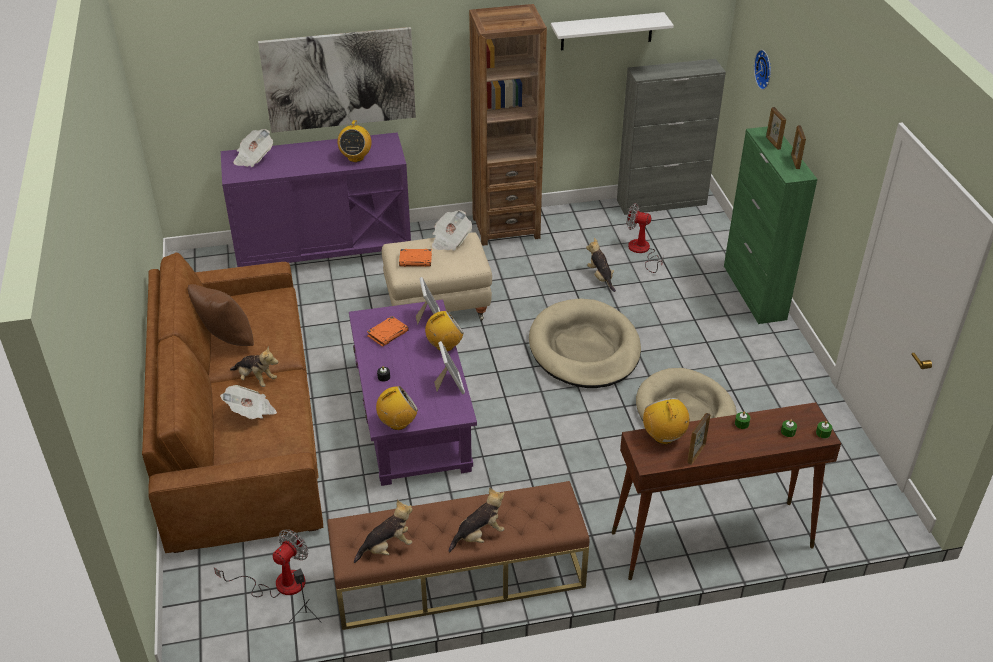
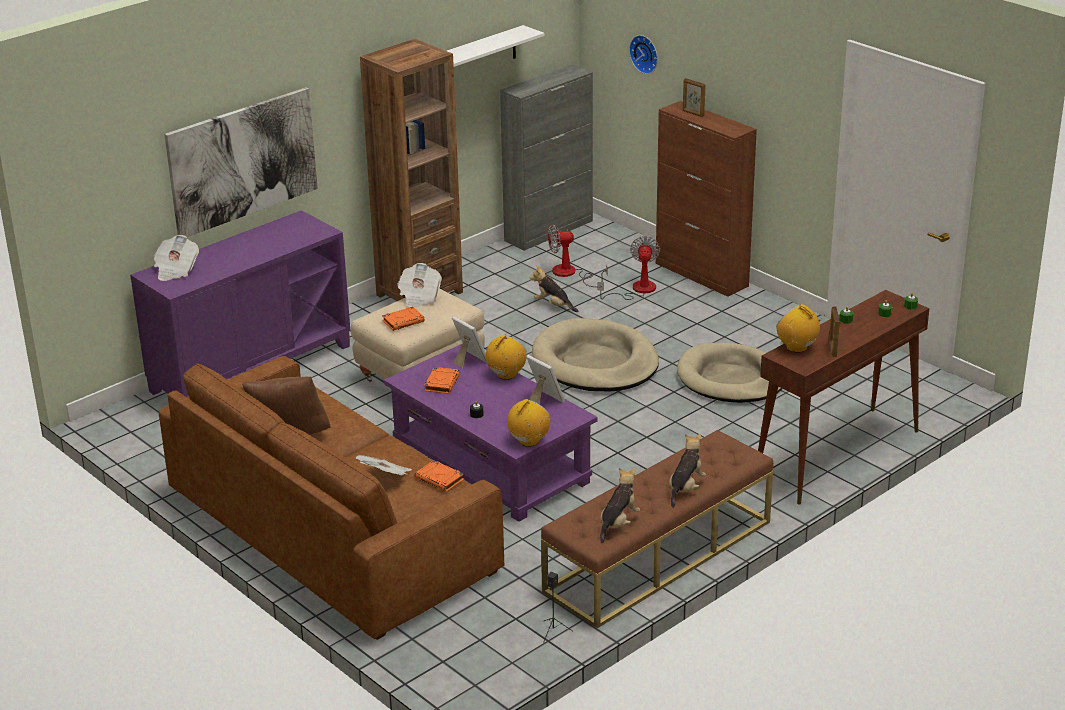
camera: 30 degrees left, 10 degrees down
(256, 379) = (355, 456): plush toy -> none
(278, 583) = (503, 621): fan -> fan (636, 290)
(288, 433) = (440, 479): none -> orange book
(355, 157) = (284, 241): radio -> none
(754, 292) = (701, 275): green cabinet -> brown cabinet
(795, 162) = (726, 122): picture frame -> none

